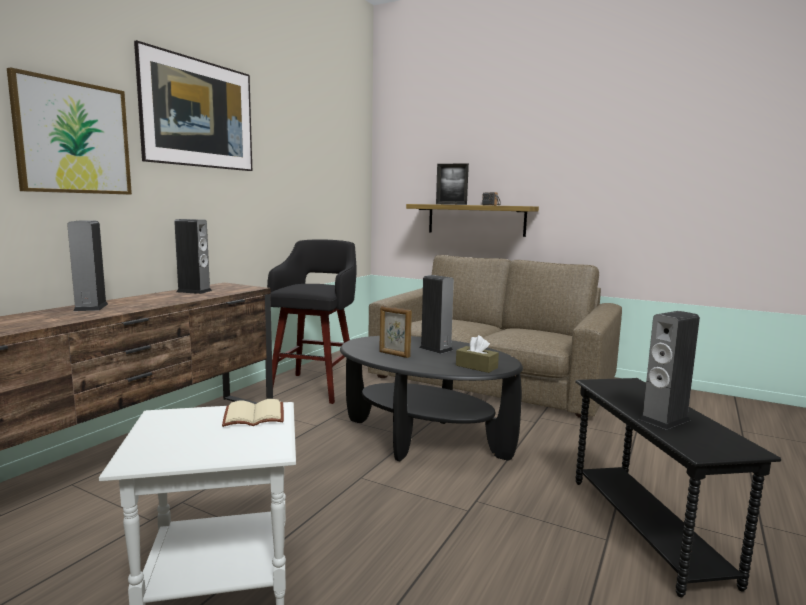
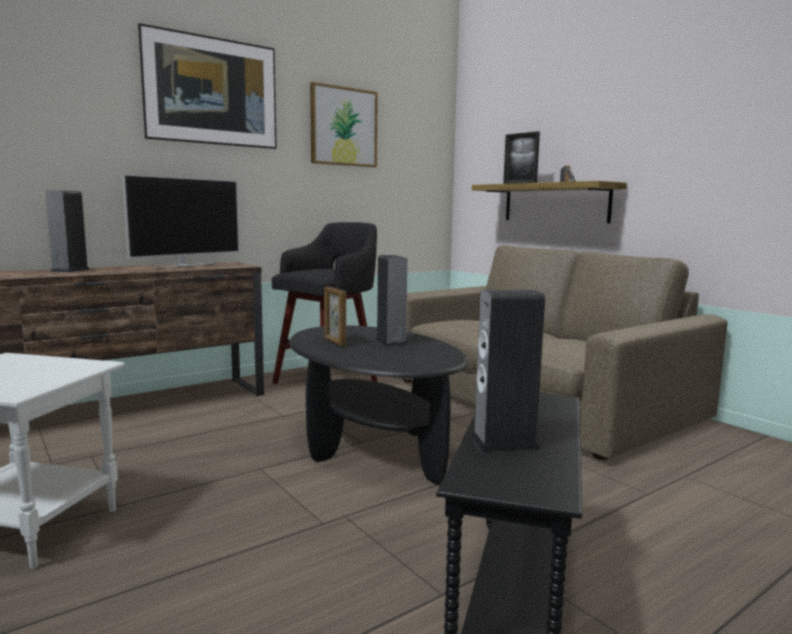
camera: 25 degrees right, 0 degrees up
(73, 138) = (73, 117): picture -> picture (343, 127)
(194, 291) = (185, 265): speaker -> television
(253, 417) = (63, 367): beige book -> none
(476, 366) = (398, 362): brown tissue box -> none

